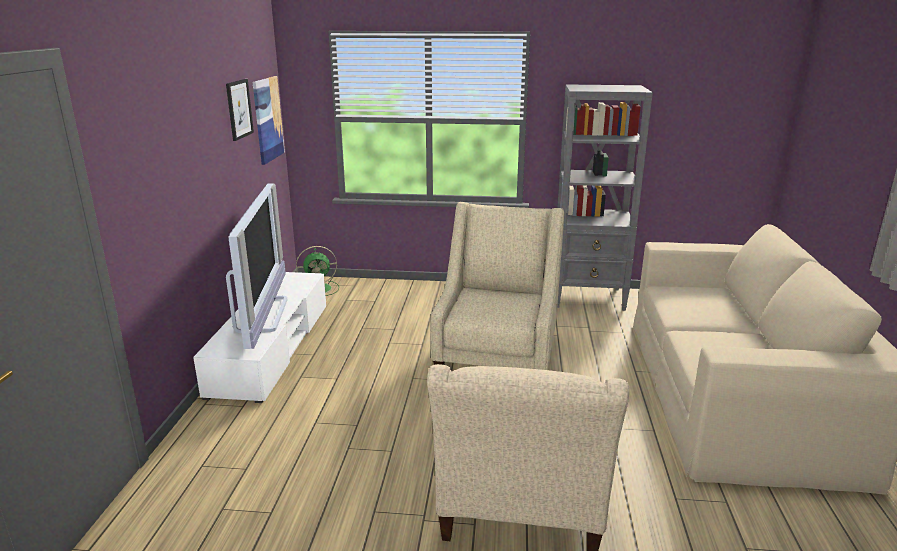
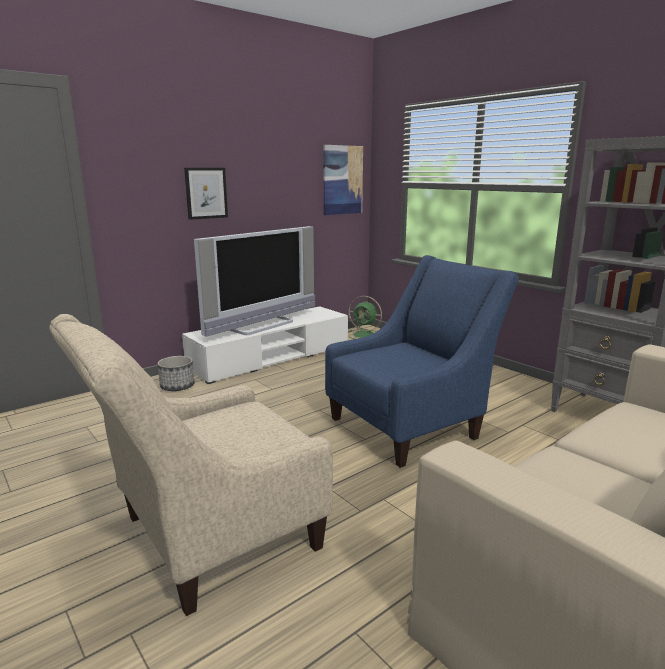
camera: 45 degrees right, 5 degrees down
(233, 421) = (177, 386): none -> planter
(239, 109) = (297, 162): picture -> picture (206, 193)
(497, 358) = (411, 425): beige armchair -> blue armchair

